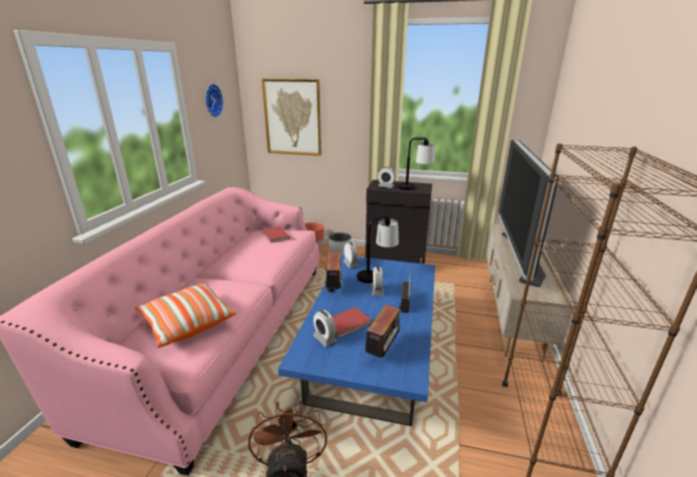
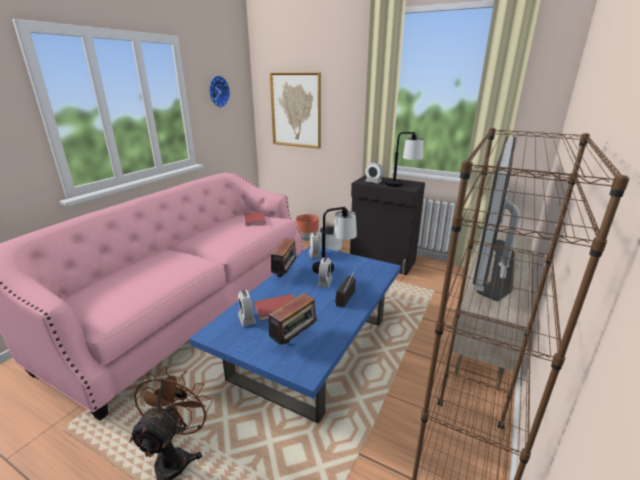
camera: 15 degrees right, 0 degrees up
(187, 323) = (130, 285): pillow -> none

